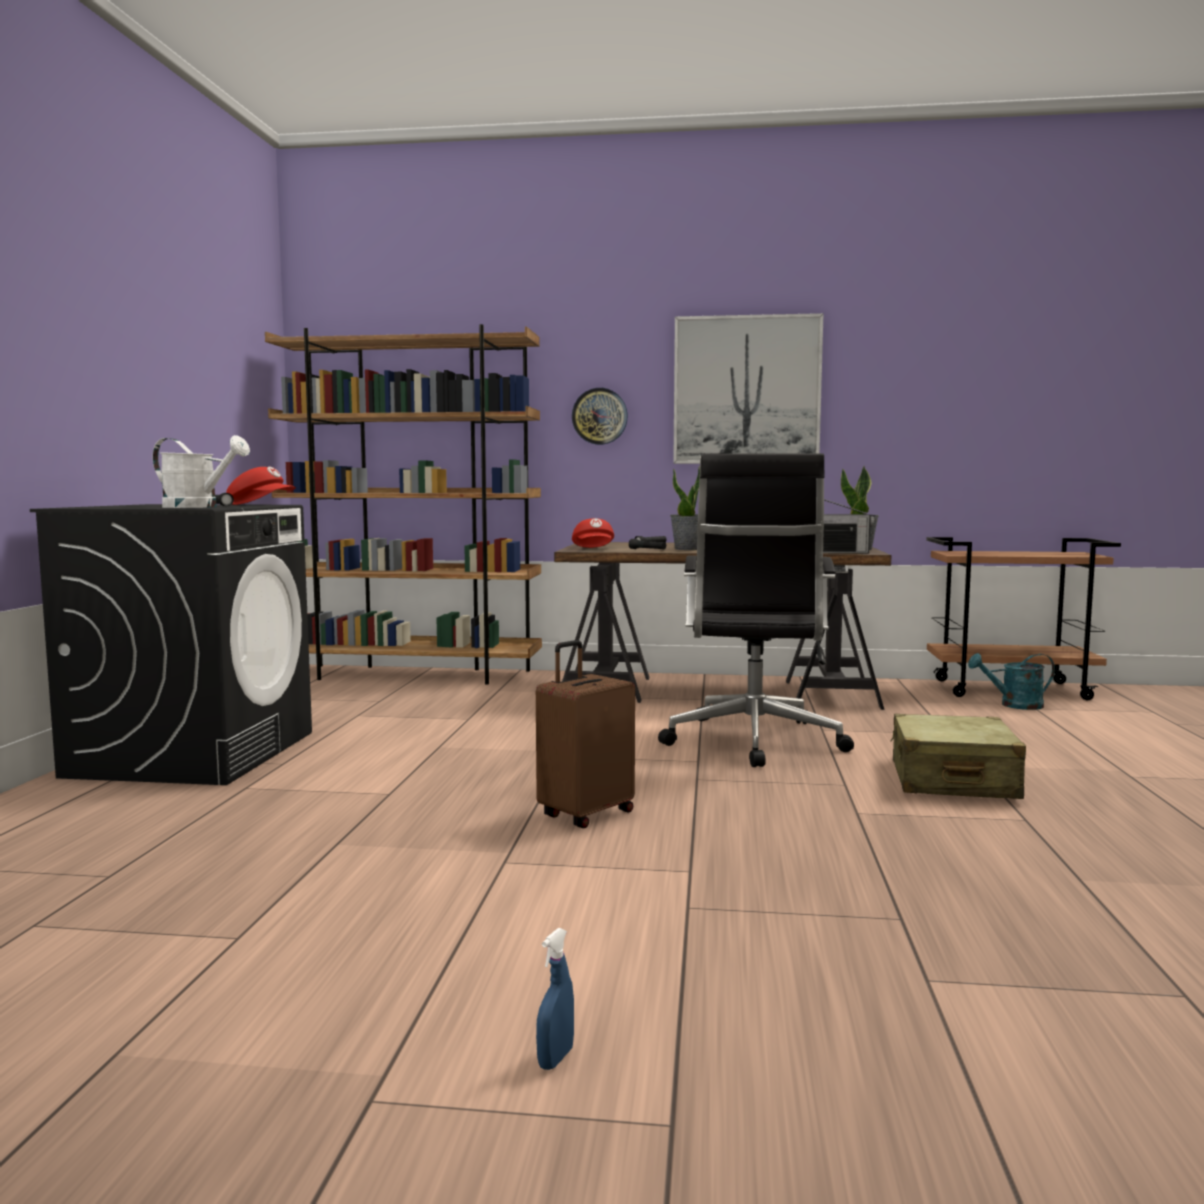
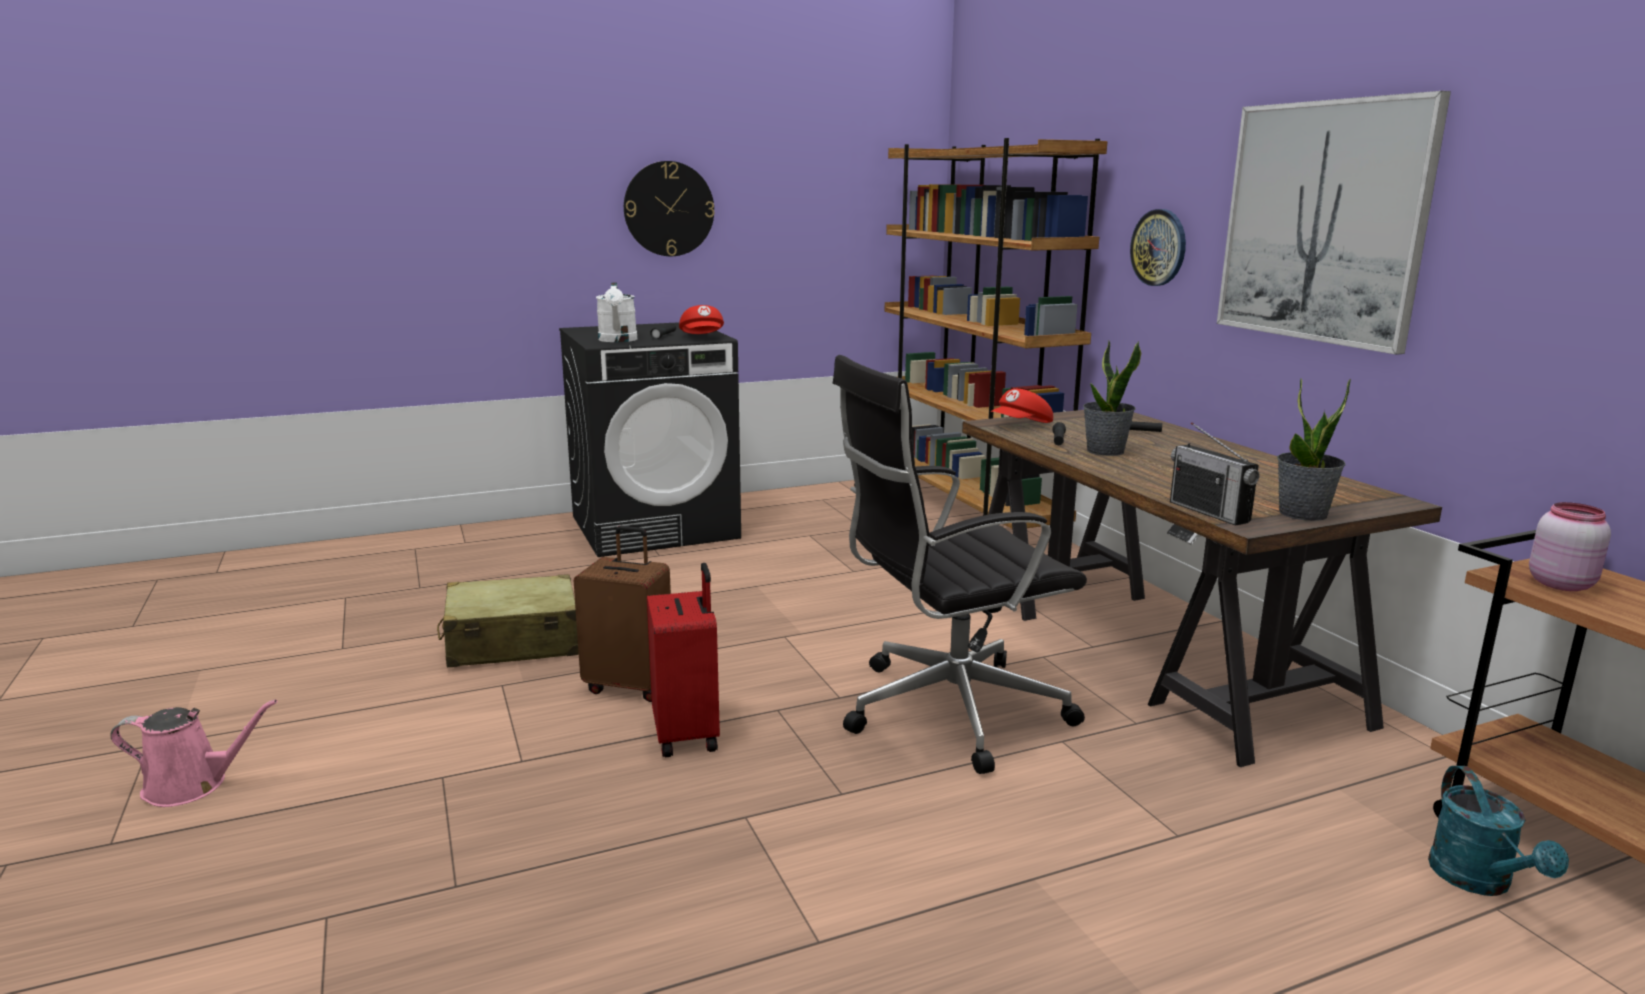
camera: 60 degrees right, 10 degrees up
(112, 365) = (669, 209): none -> wall clock
(555, 1058) = (192, 785): blue spray bottle -> pink watering can
(707, 809) = (688, 734): none -> red suitcase
(952, 780) = (936, 866): beige suitcase -> beige suitcase (512, 643)
(973, 553) = (1560, 583): none -> pink jar
(1014, 705) = (1479, 882): turquoise watering can -> turquoise watering can turned 150 degrees counterclockwise

